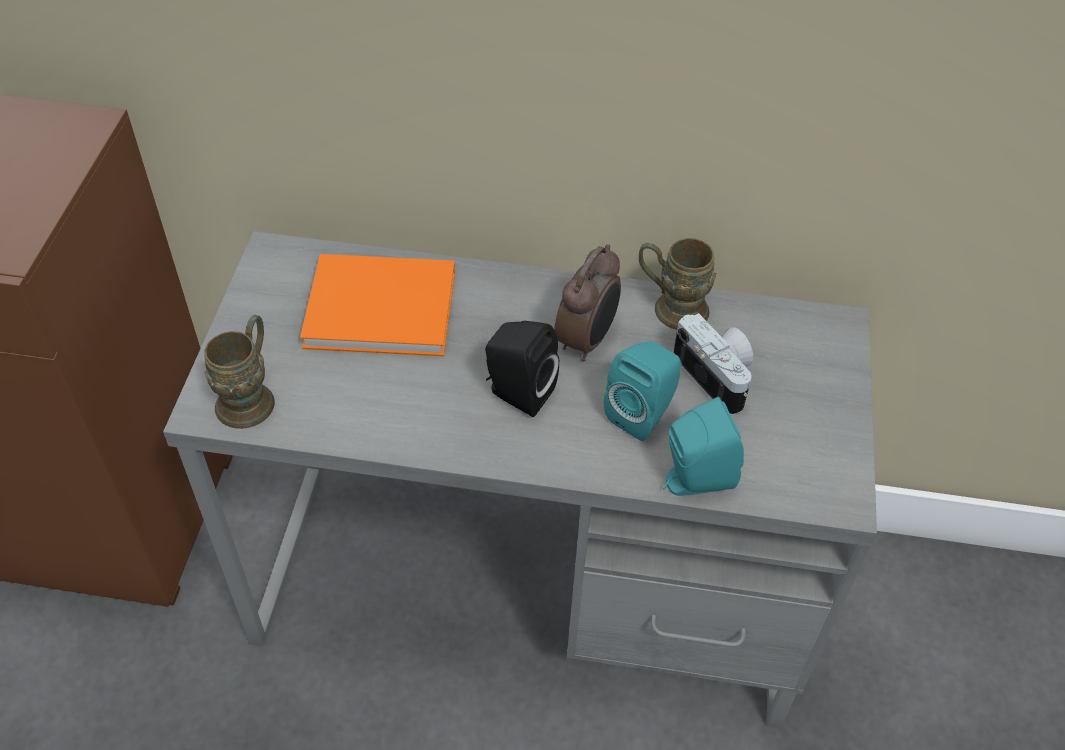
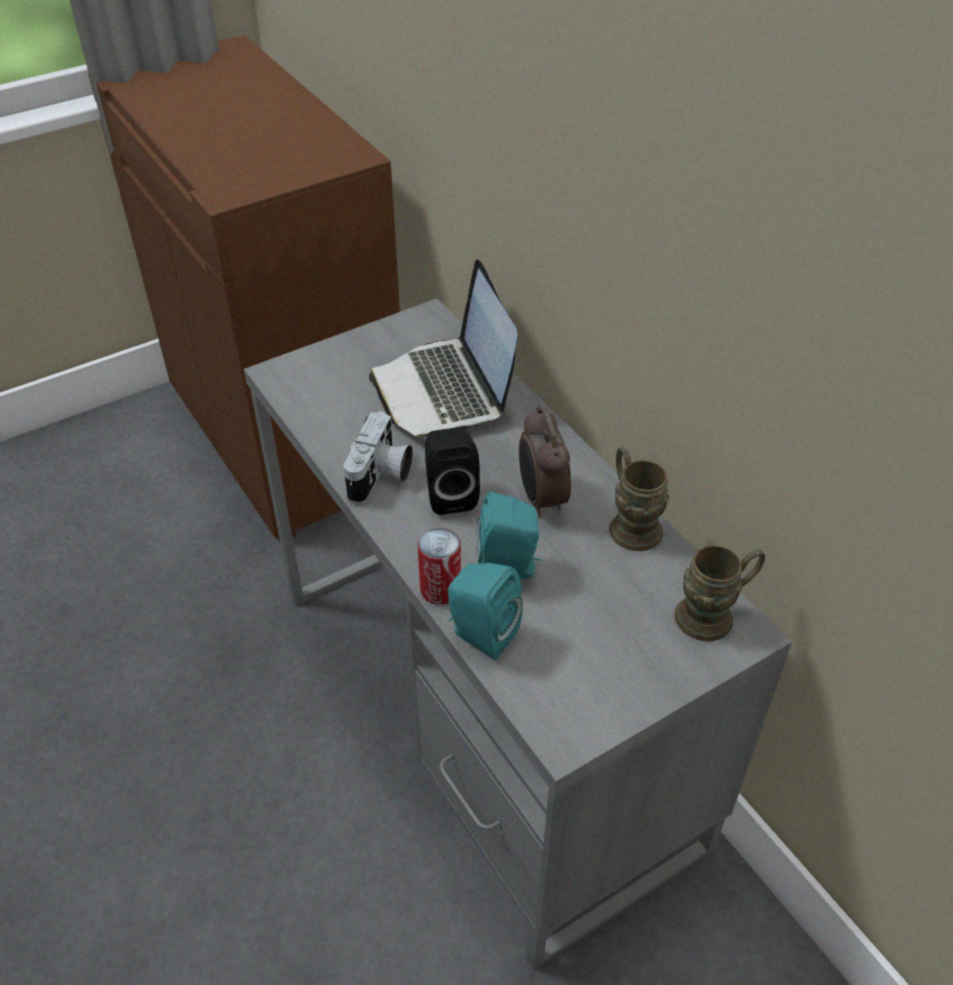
camera: 50 degrees right, 5 degrees down
(250, 396) = (308, 383): brown mug -> brown mug (714, 614)
(386, 309) = (445, 391): orange book -> laptop
(587, 340) = (541, 499): alarm clock -> alarm clock turned 90 degrees clockwise
(619, 472) = (440, 589): none -> can
(718, 376) = (597, 590): camera -> camera (381, 476)

